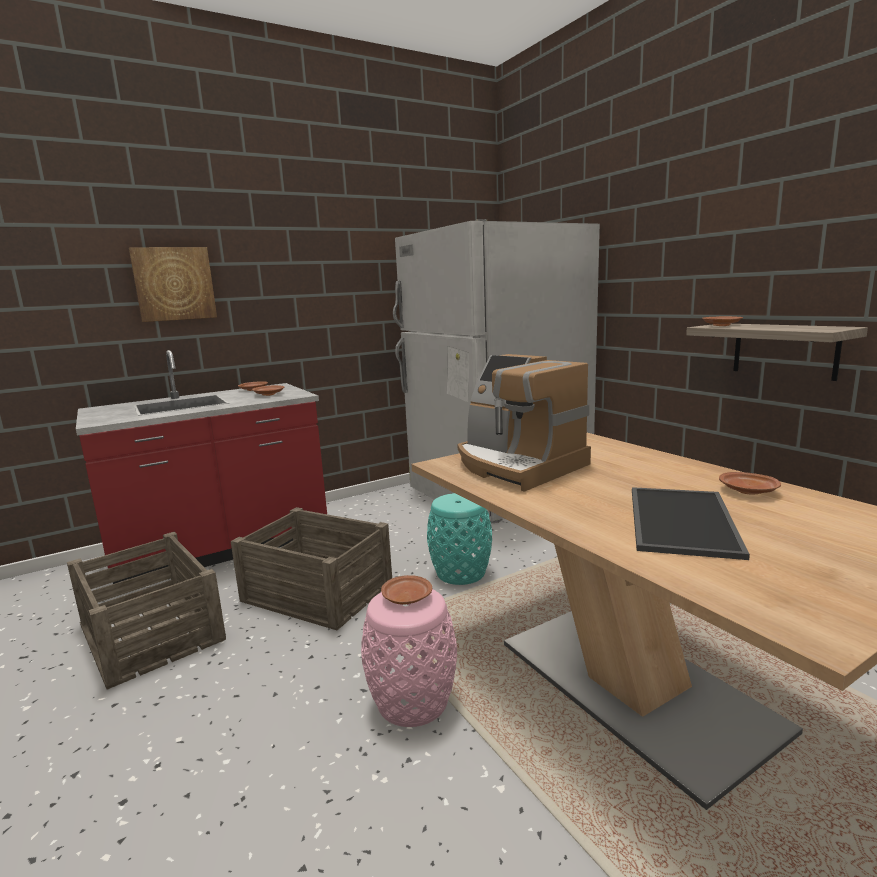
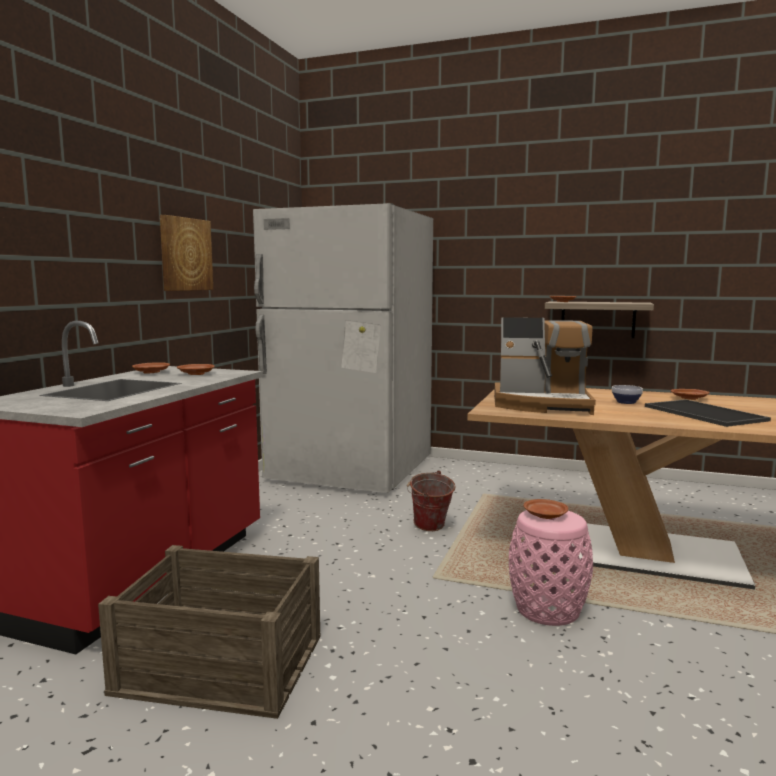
camera: 40 degrees left, 5 degrees down
(174, 284) = (57, 235): picture -> picture (185, 254)
(317, 592) = (335, 576): crate -> none
(461, 573) = (430, 528): turquoise stool -> bucket
(629, 480) = (626, 402): none -> bowl

